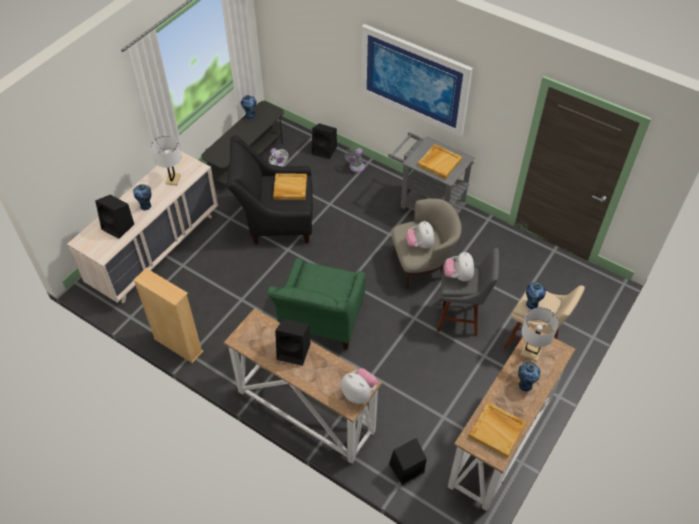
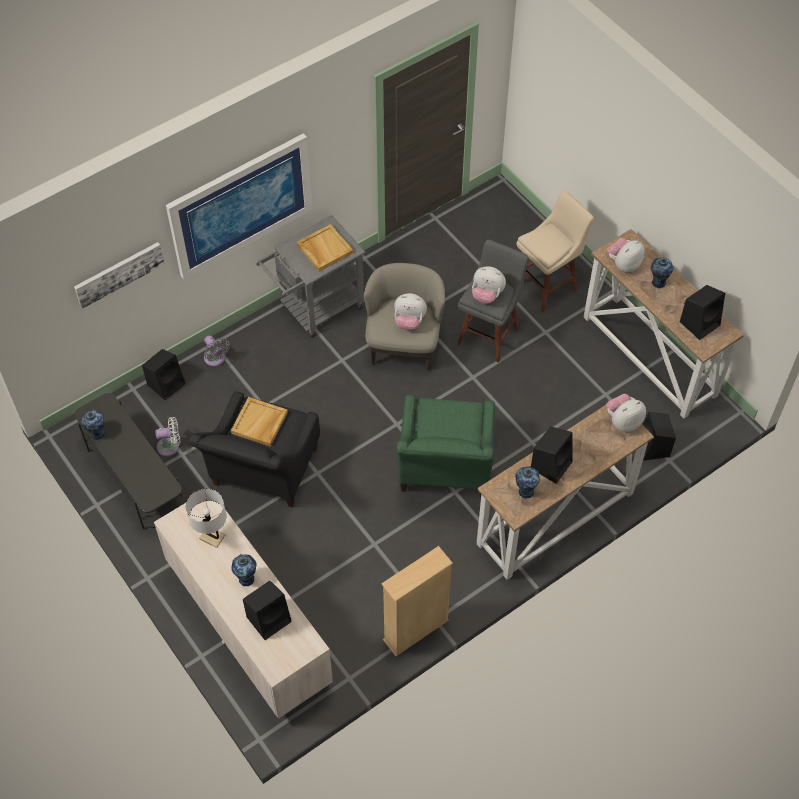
camera: 70 degrees left, 5 degrees up
(320, 324) = (444, 470): green armchair -> green armchair turned 60 degrees clockwise
(325, 45) = (118, 273): none -> picture
(497, 430) = (700, 323): beige tray -> black speaker
(531, 352) = (623, 264): white table lamp -> plush toy
(532, 303) = (547, 247): vase -> vase (525, 491)

